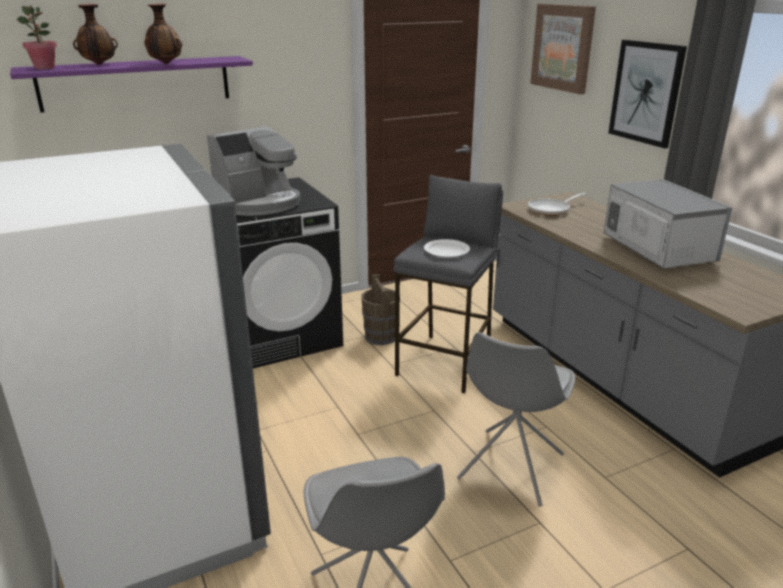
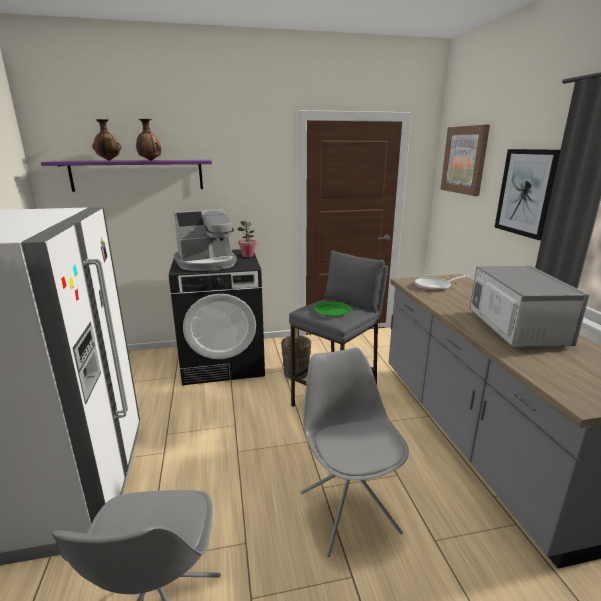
camera: 15 degrees right, 5 degrees down
(45, 68) = (70, 160): potted plant -> potted plant (248, 255)
(446, 250) = (332, 311): white plate -> green plate
(510, 468) = (348, 510): grey chair -> grey chair turned 120 degrees clockwise

